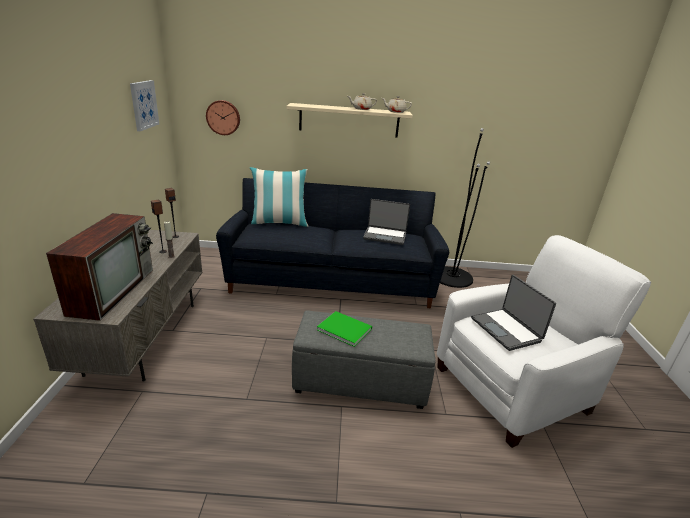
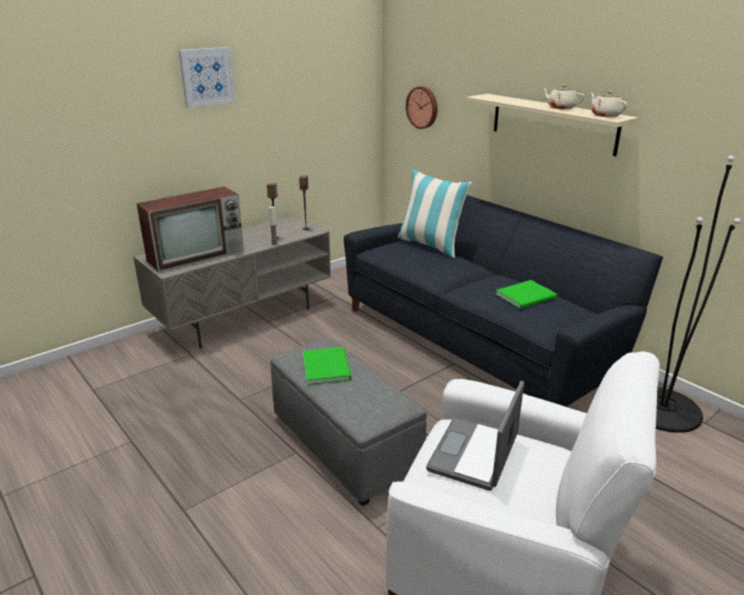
camera: 50 degrees right, 0 degrees up
(144, 105) = (329, 87): picture -> picture (207, 77)
(385, 236) = (527, 296): laptop -> green book

